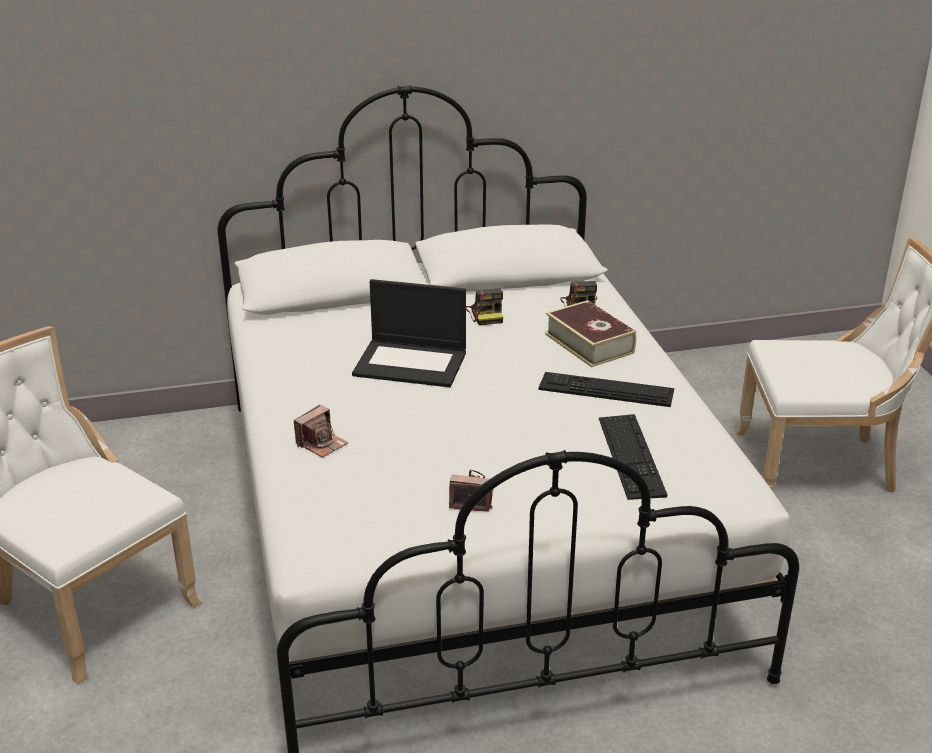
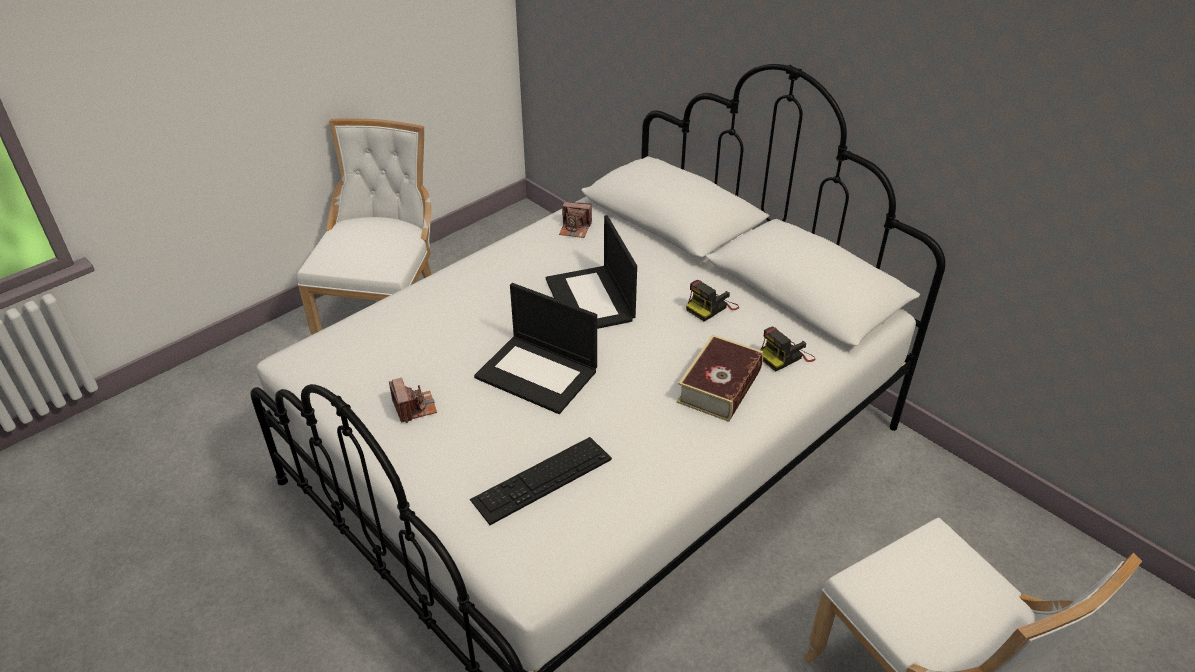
camera: 60 degrees right, 10 degrees up
(321, 444) = (440, 304): camera -> camera (575, 229)
(490, 419) = (538, 374): none -> laptop
(606, 389) = (645, 425): keyboard -> none

